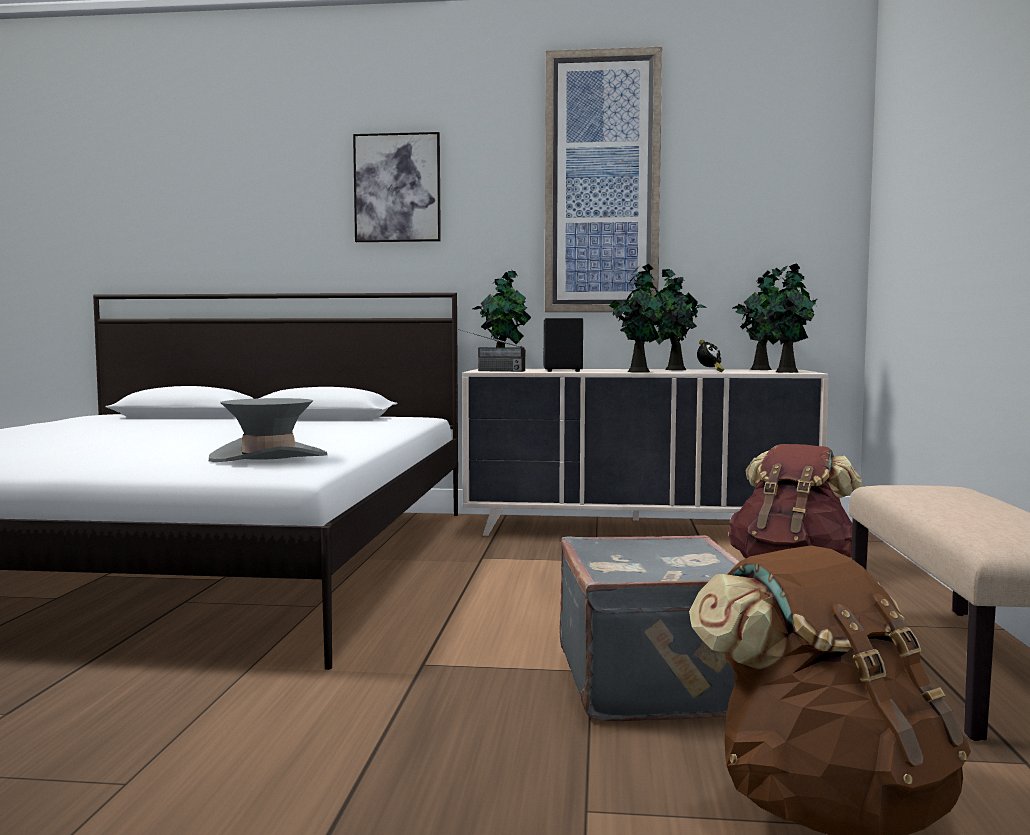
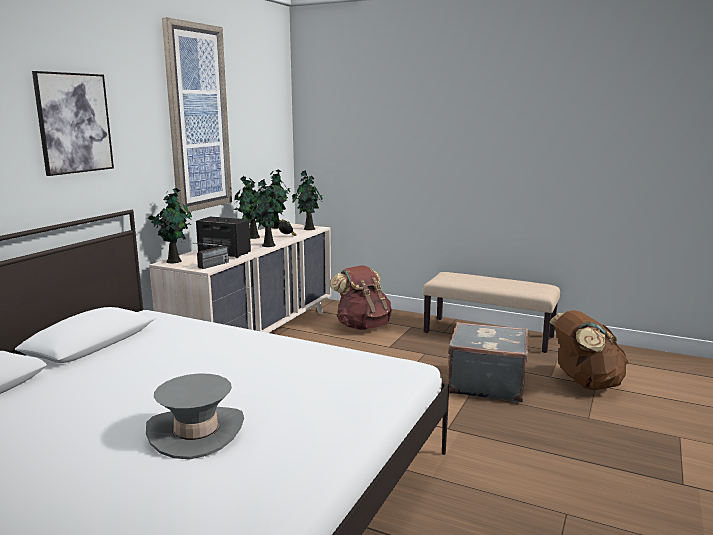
camera: 70 degrees left, 10 degrees up
(269, 457) = (347, 370): grey hat -> grey hat (196, 432)

